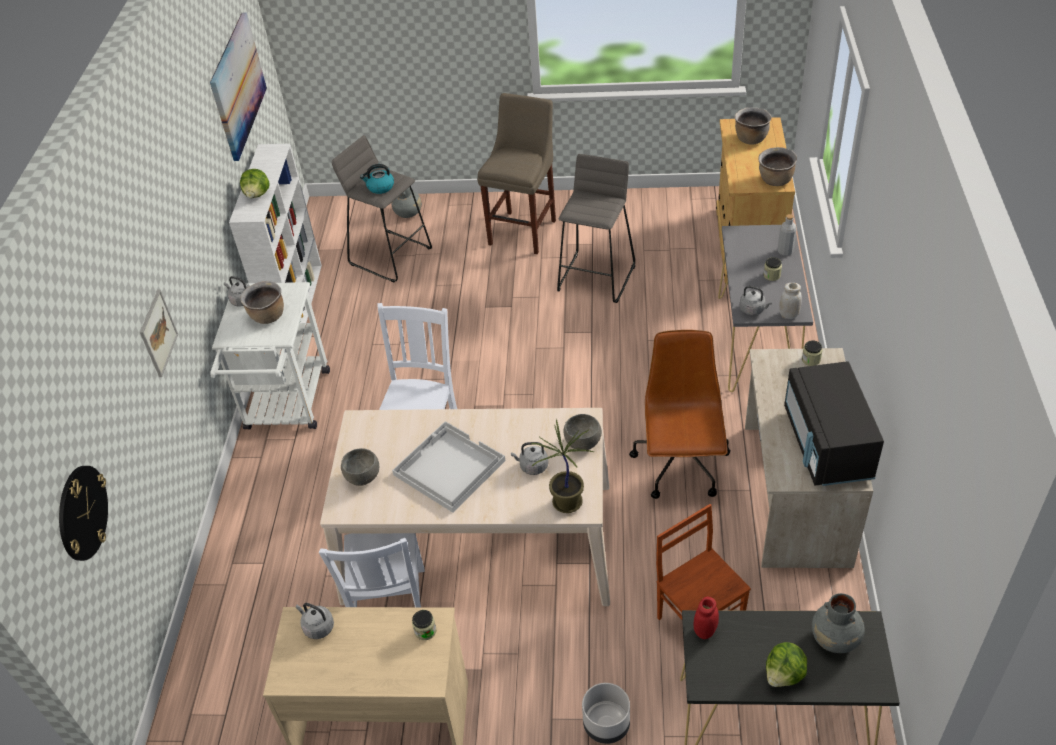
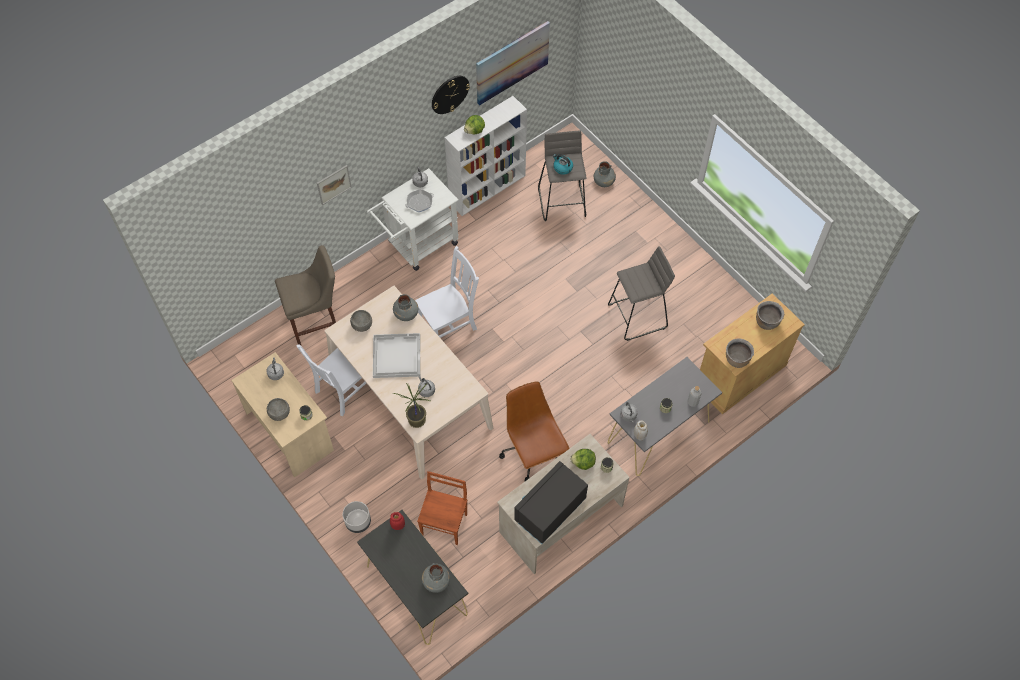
camera: 45 degrees right, 15 degrees up
(82, 512) = (220, 250): wall clock -> wall clock (449, 94)
(267, 316) = (419, 202): brown cooking pot -> frying pan
(399, 421) = (406, 313): none -> grey vase
(524, 230) = (644, 250): beige stool -> beige stool (317, 324)
(583, 442) = (458, 401): grey bowl -> grey bowl (280, 414)
(681, 467) = (533, 453): brown office chair -> brown office chair turned 75 degrees counterclockwise
(784, 675) = (400, 572): lettuce -> lettuce (583, 463)

